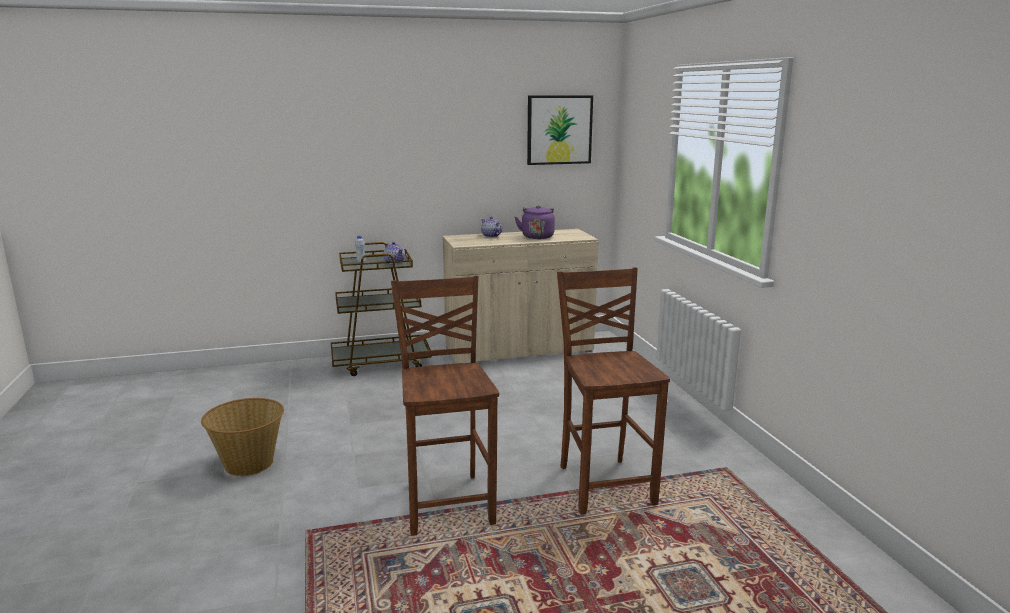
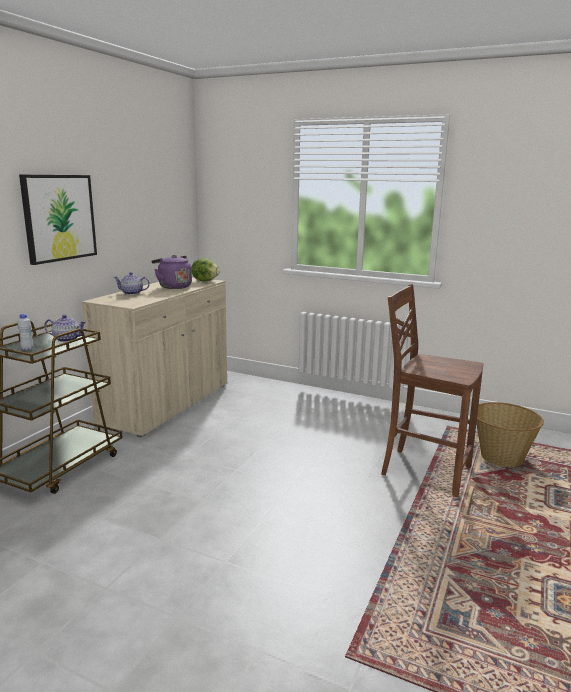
camera: 50 degrees left, 0 degrees up
(249, 463) = (137, 647): basket -> basket (500, 458)
(448, 502) = (379, 545): brown chair -> none
(559, 130) = (161, 179): picture -> picture (59, 217)
(581, 236) = (205, 281): none -> lettuce

